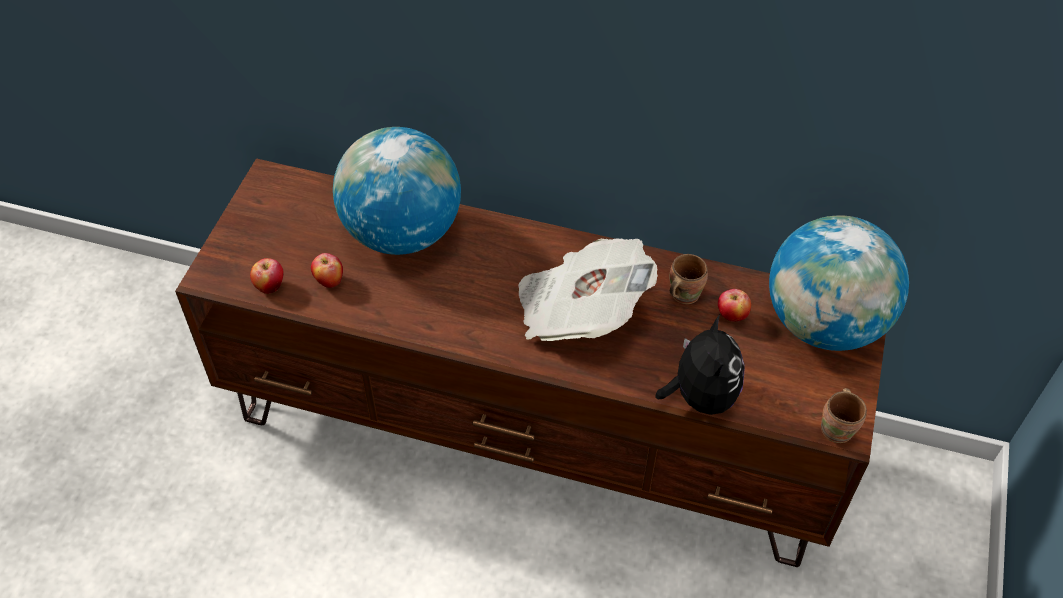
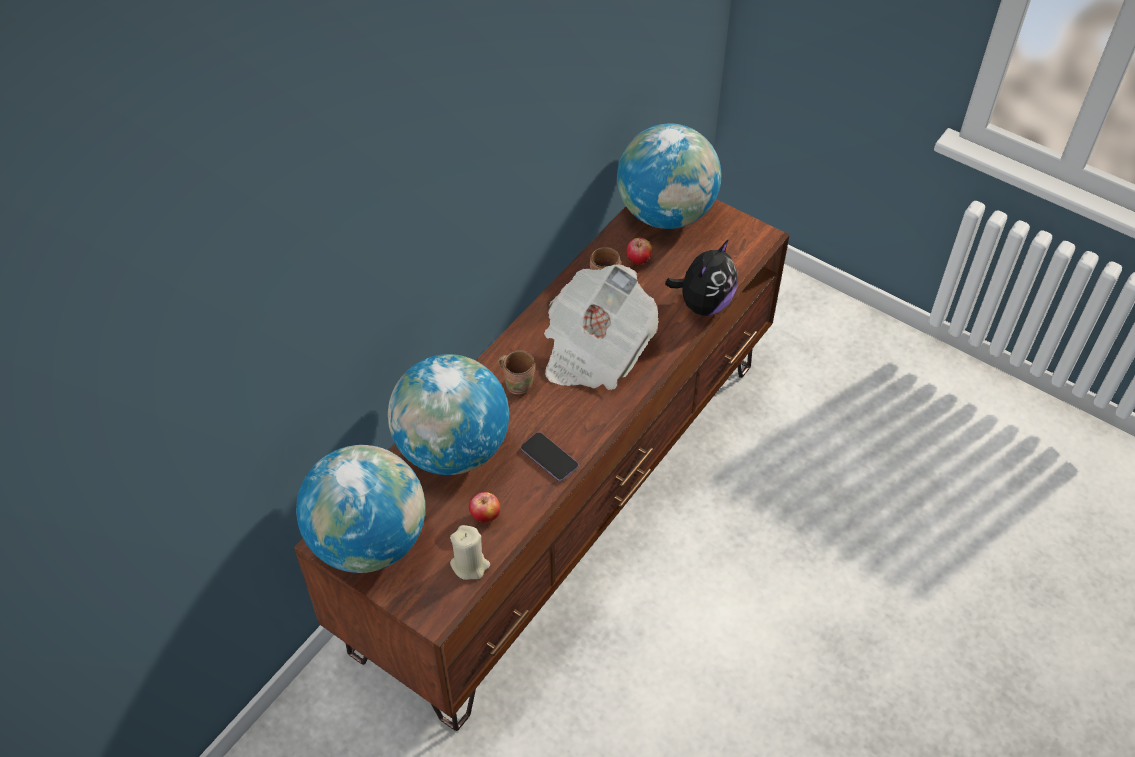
camera: 70 degrees left, 0 degrees up
(270, 286) = (470, 565): apple -> beige candle
(276, 205) = (369, 541): none -> globe
(419, 312) = (549, 458): none -> phone
(700, 396) = (703, 304): plush toy -> plush toy turned 105 degrees clockwise
(838, 429) = (758, 239): brown mug -> brown mug (518, 383)

